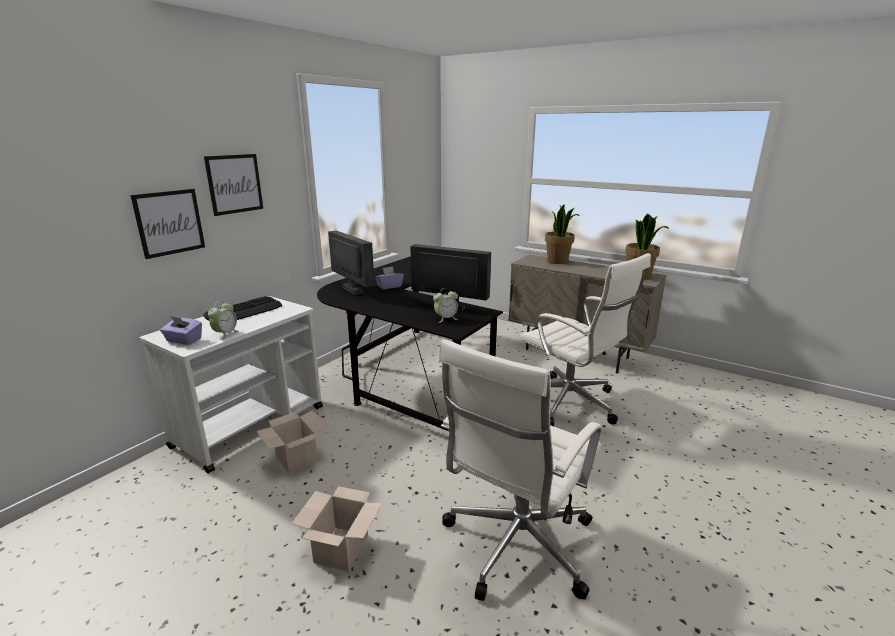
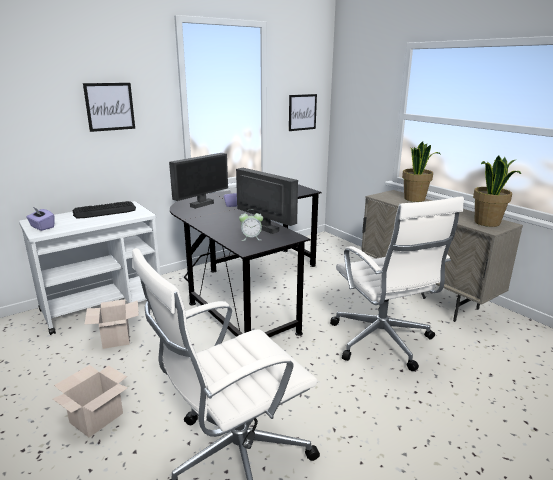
camera: 20 degrees right, 0 degrees up
(169, 222) = (50, 134): picture -> picture (302, 112)
(225, 334) = (73, 226): alarm clock -> none
(351, 290) = (201, 205): monitor -> monitor turned 60 degrees clockwise

